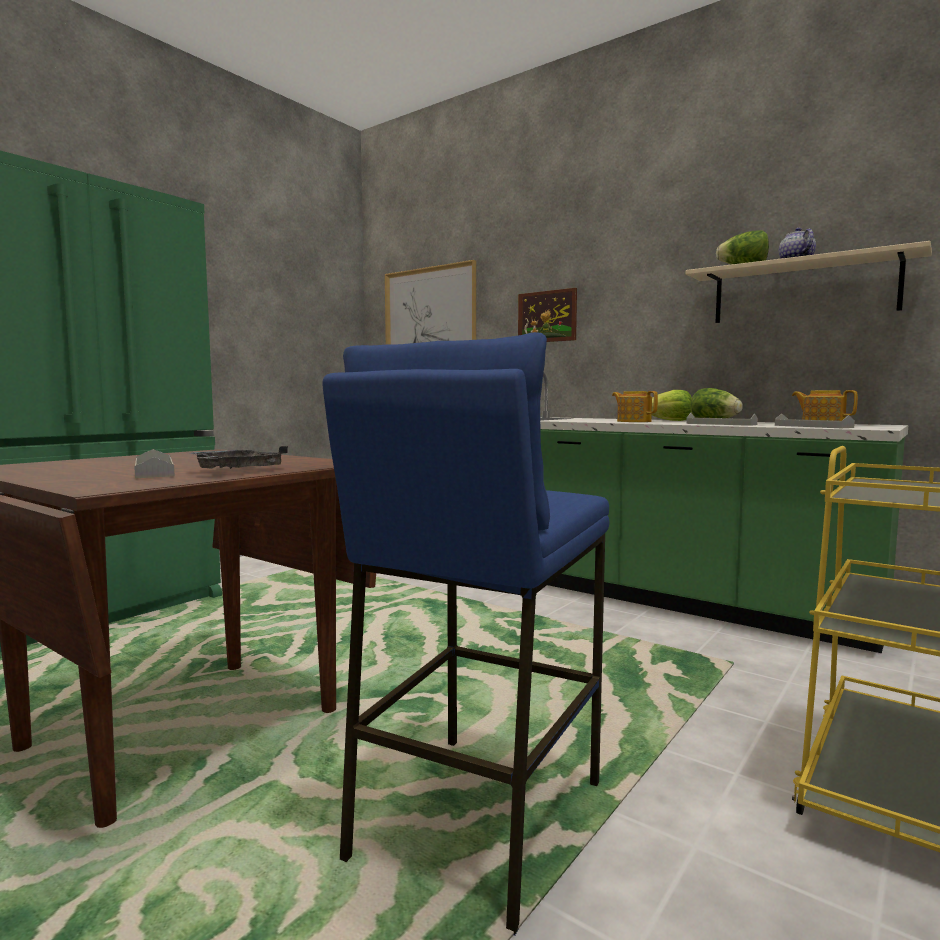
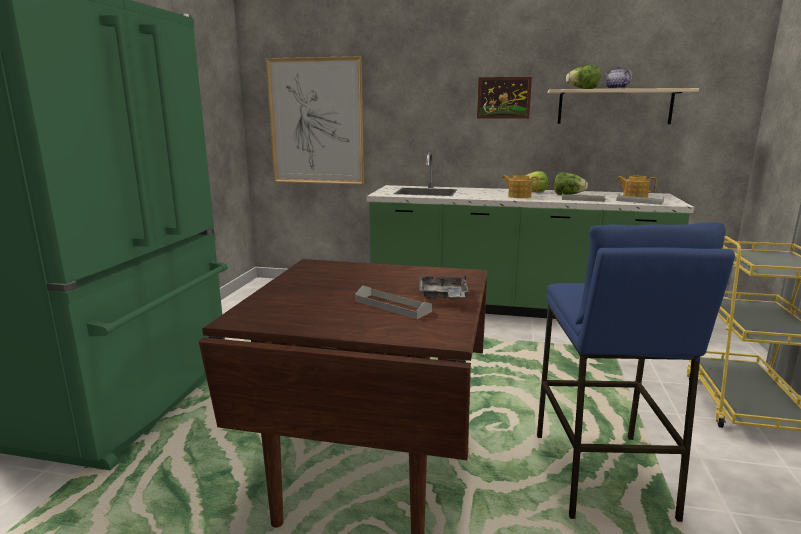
camera: 25 degrees left, 10 degrees up
(547, 316) = (427, 109): picture -> picture (503, 98)

